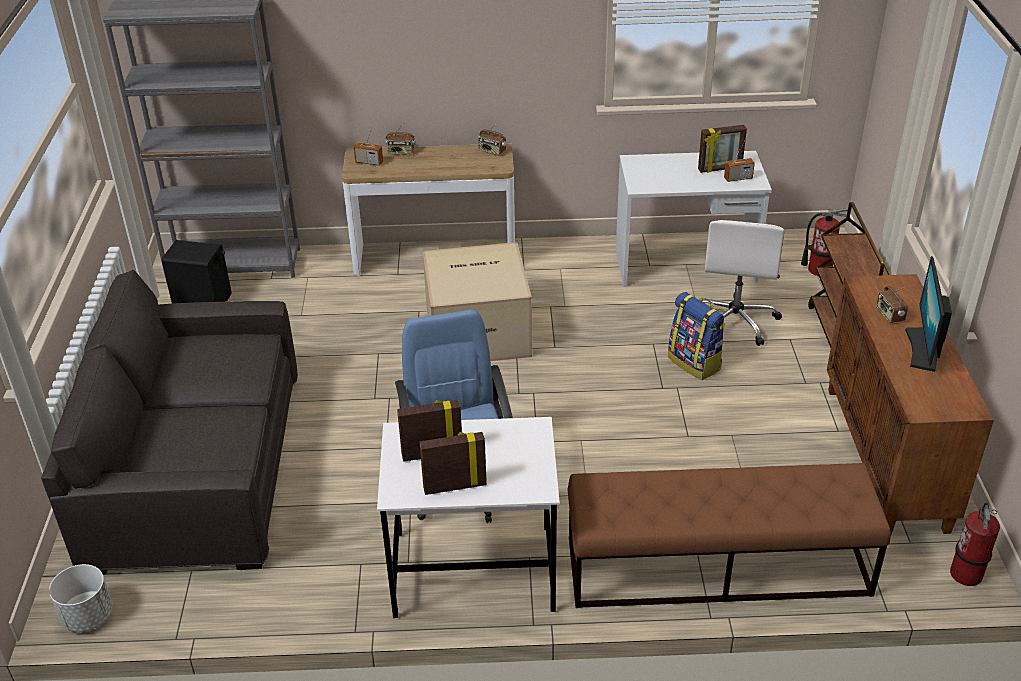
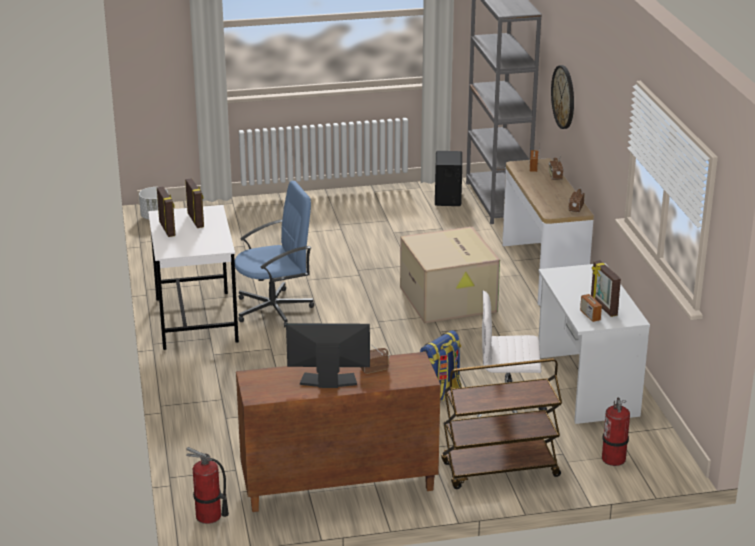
camera: 80 degrees right, 10 degrees down
(196, 467) = (276, 224): grey sofa -> none
(367, 61) = (564, 97): none -> wall clock
(716, 567) = (207, 407): brown bench -> none

